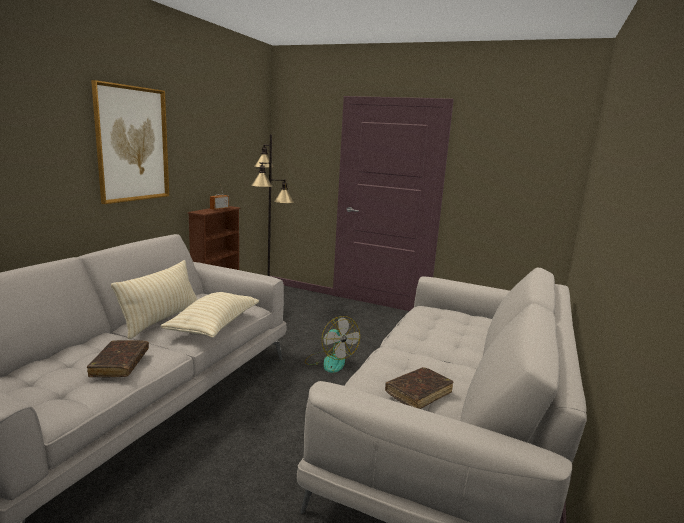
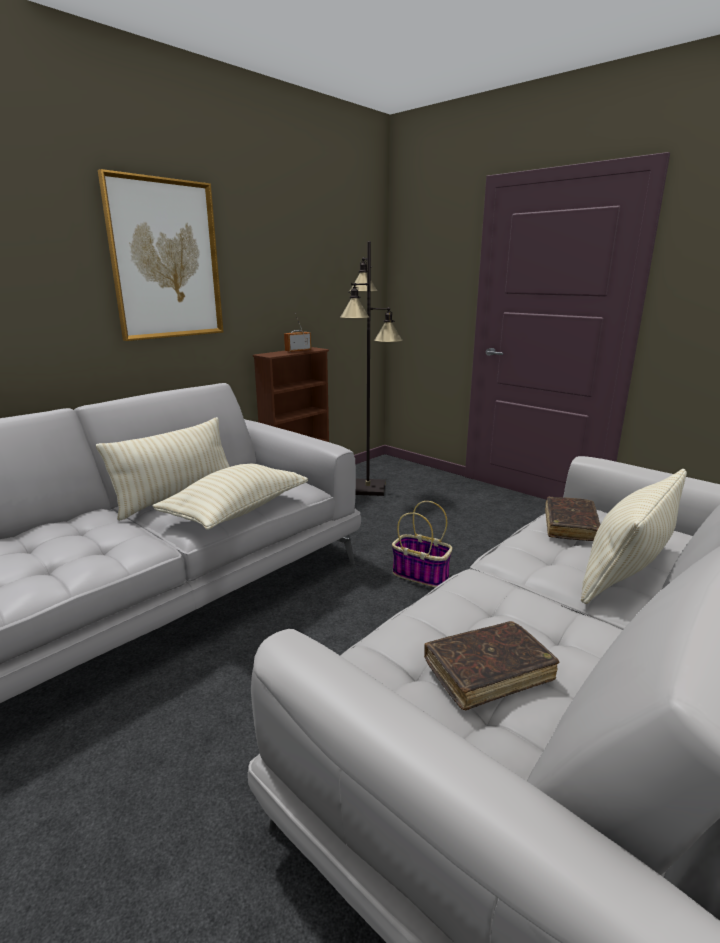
camera: 20 degrees right, 5 degrees up
(120, 364) = (79, 555): brown book -> brown book (570, 526)
(330, 361) = (421, 575): fan -> basket
(464, 339) = (626, 572): none -> beige pillow

